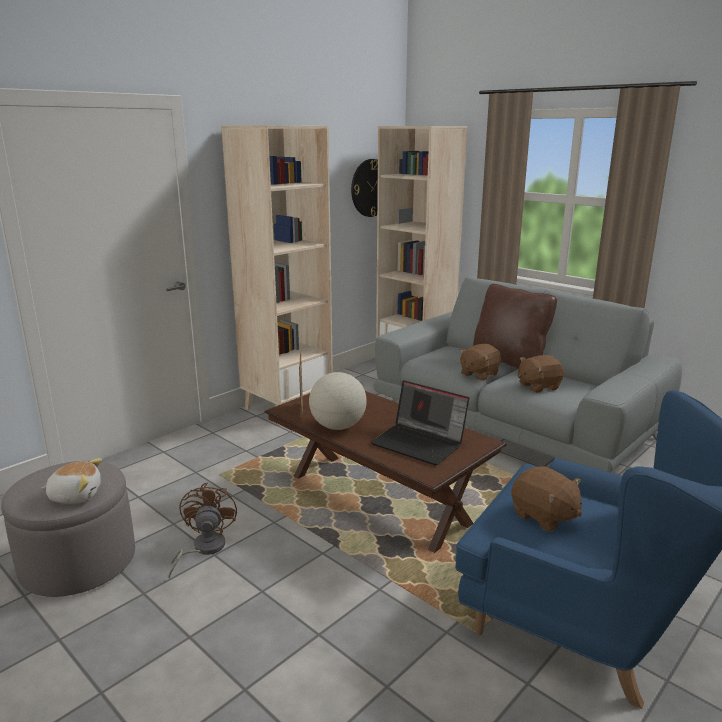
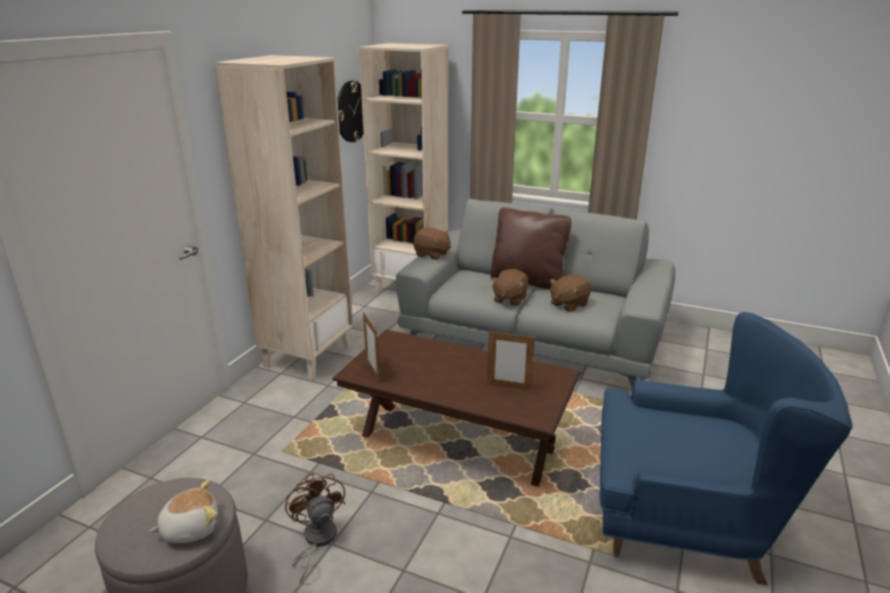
camera: 20 degrees left, 5 degrees up
(338, 426) = (420, 383): globe -> none
(420, 443) = (509, 387): laptop -> picture frame
(544, 516) = (657, 440): brown plush toy -> brown plush toy (432, 254)

